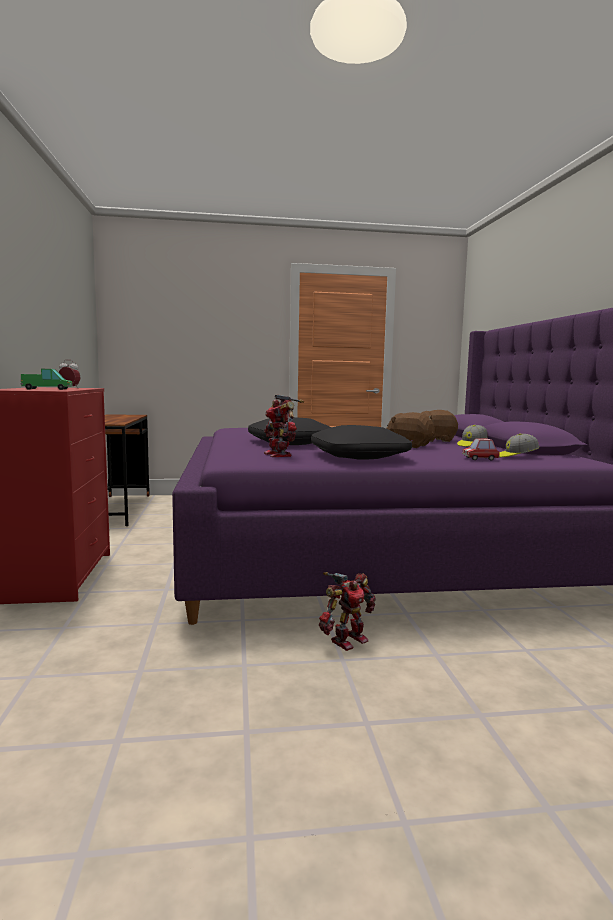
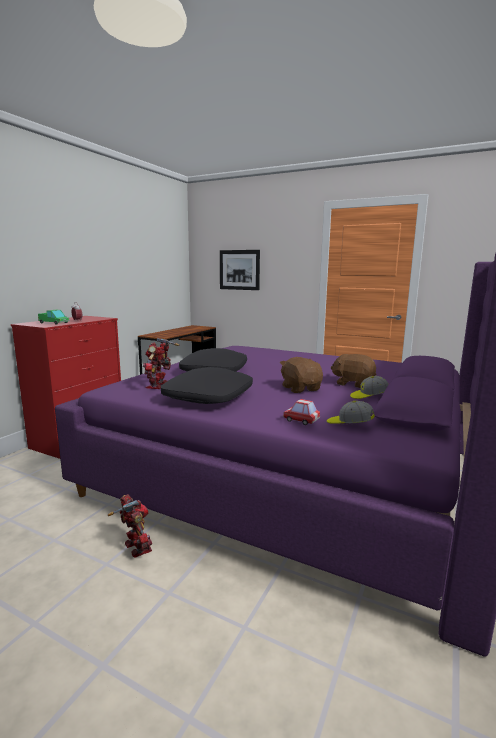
camera: 35 degrees right, 5 degrees up
(181, 337) = (239, 270): none -> picture
(347, 640) = (135, 548): toy robot -> toy robot turned 120 degrees counterclockwise

